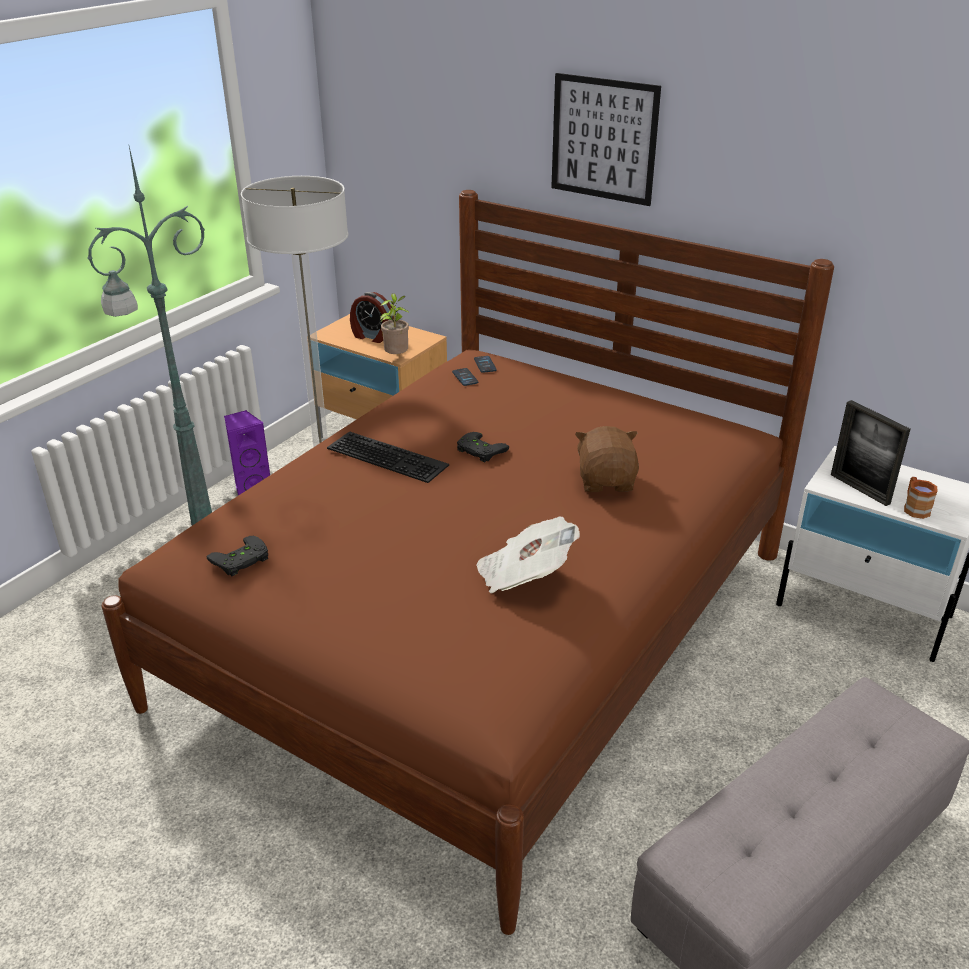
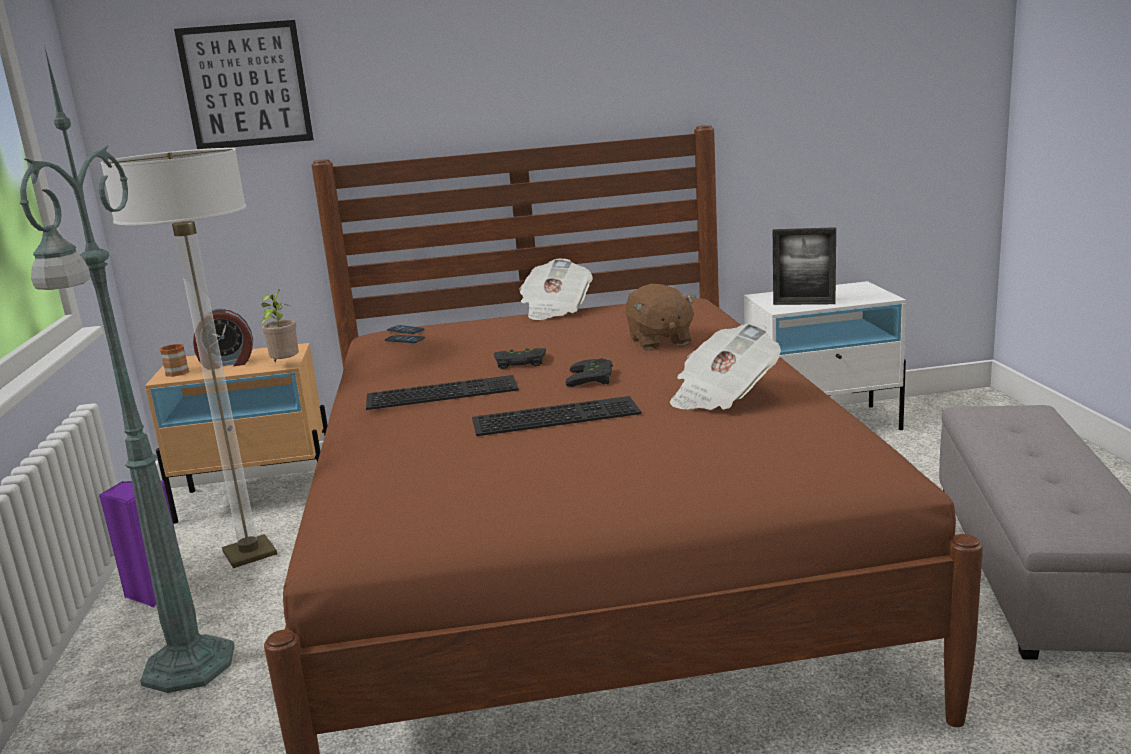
camera: 40 degrees left, 15 degrees down
(241, 561) = (446, 496): black game controller -> black game controller (594, 378)
(404, 525) = (557, 415): none -> keyboard
(604, 139) = (465, 71): picture -> picture (246, 85)
(606, 481) = (659, 341): brown plush toy -> brown plush toy turned 150 degrees counterclockwise
(613, 394) = (555, 310): none -> newspaper
(914, 507) = (851, 299): brown mug -> brown mug (174, 372)

